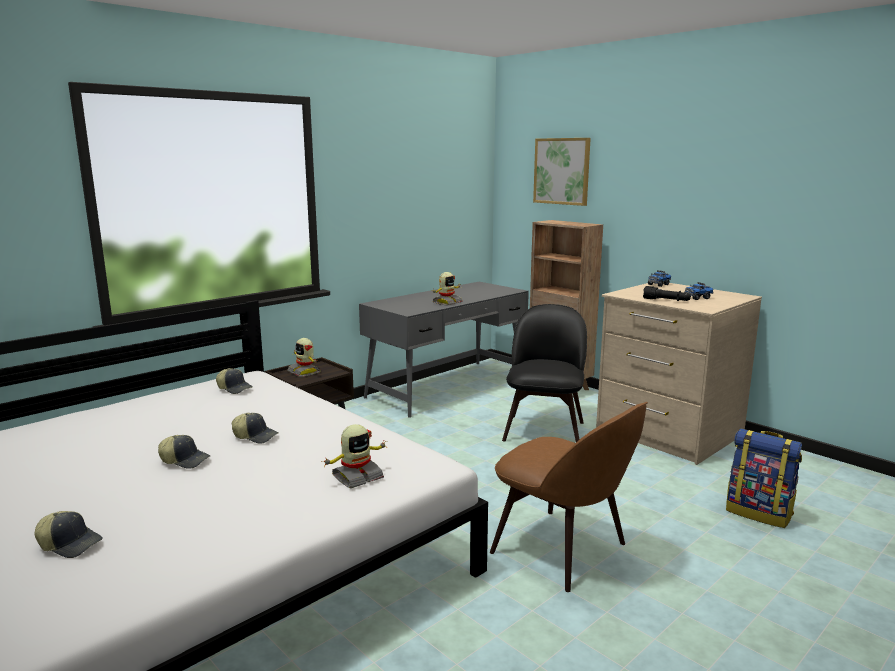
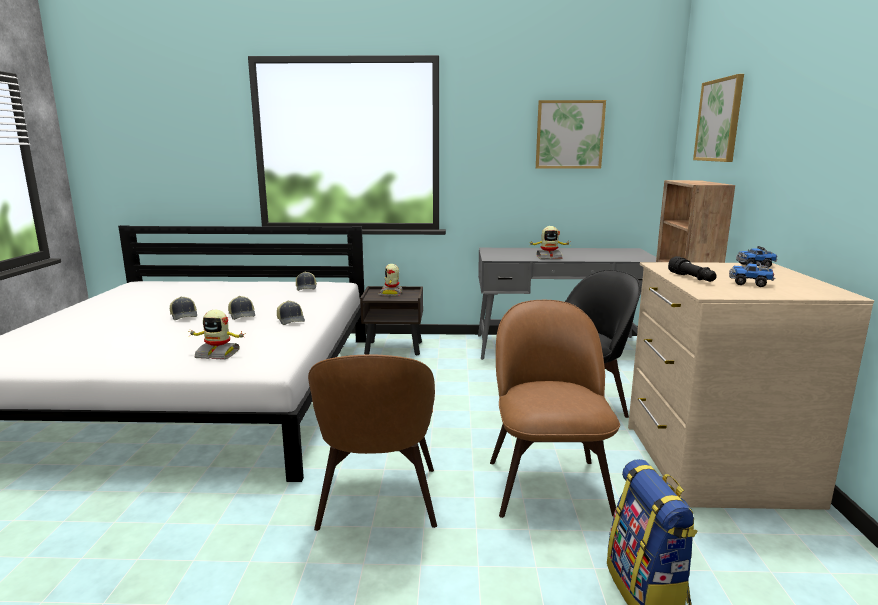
camera: 45 degrees right, 0 degrees up
(70, 544) = (56, 334): cap -> cap (291, 320)
(424, 181) = (569, 134): none -> picture
(623, 484) = (547, 483): none -> brown chair

